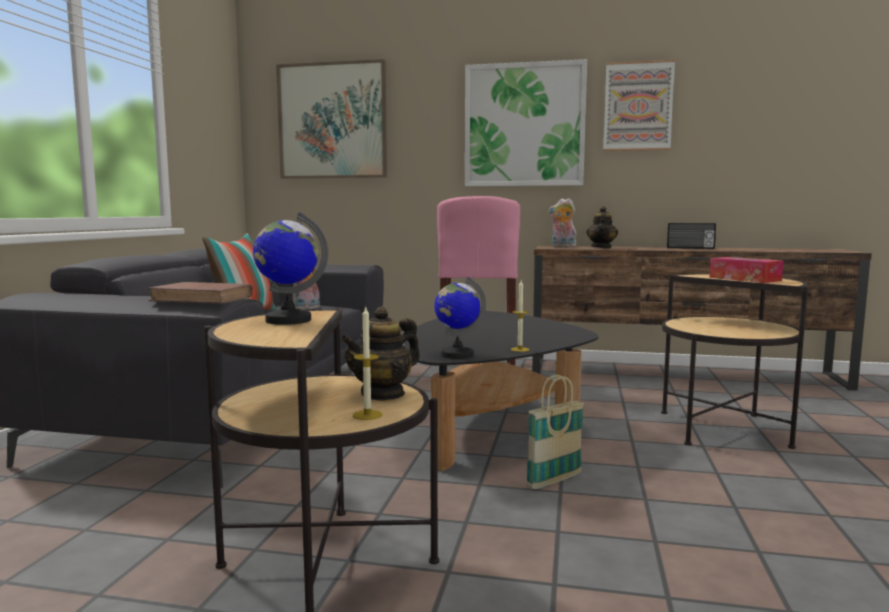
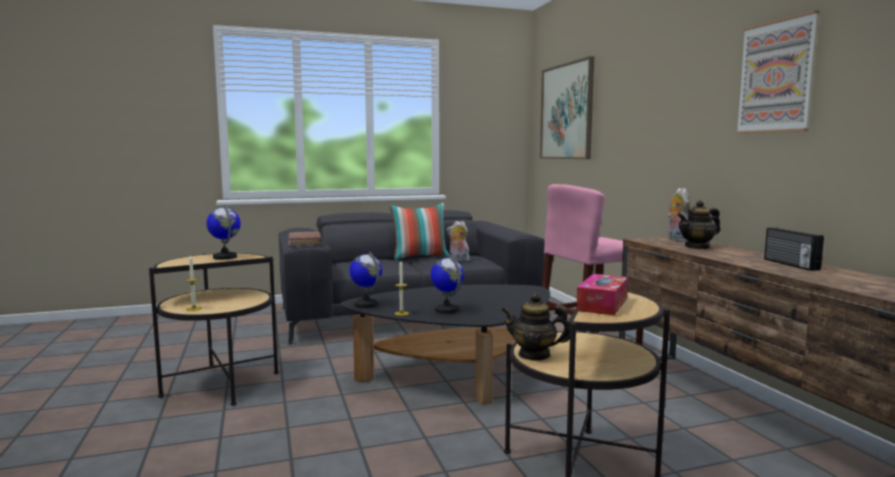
camera: 60 degrees right, 0 degrees up
(383, 394) = (233, 305): teapot -> teapot (534, 355)
(524, 125) = (676, 107): picture -> none
(528, 338) = (446, 310): none -> globe
(554, 481) = (367, 413): basket -> none

